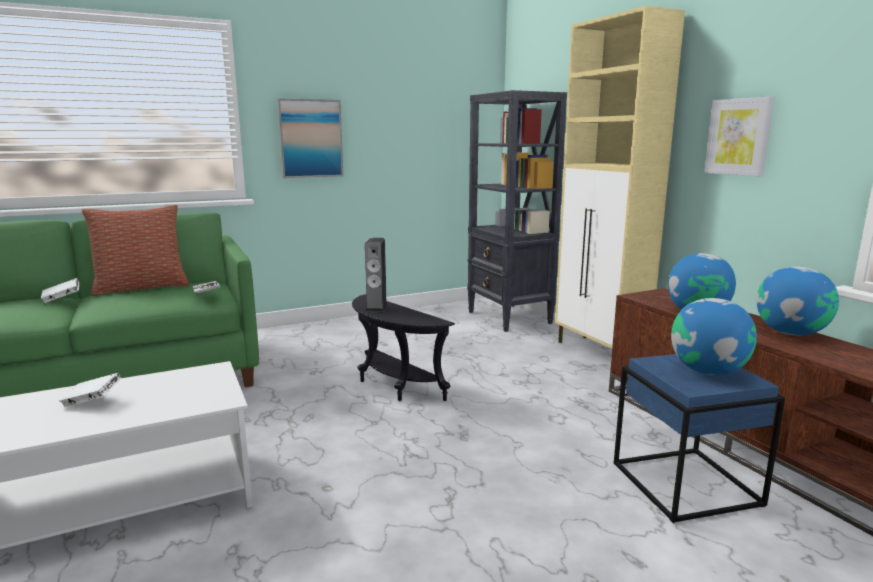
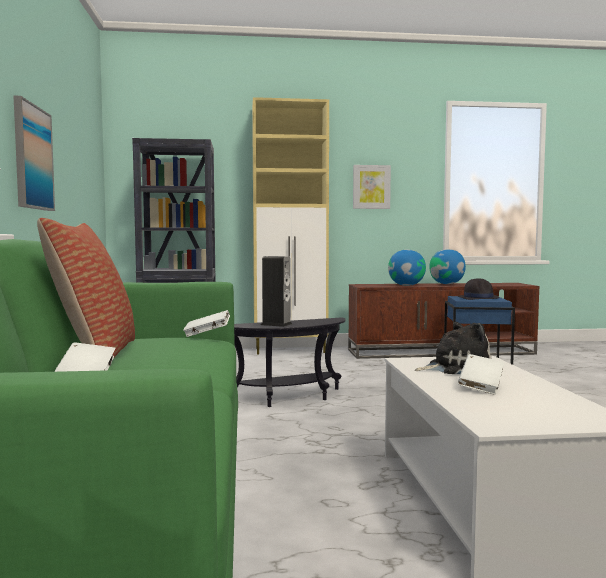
camera: 70 degrees left, 10 degrees down
(175, 390) = (456, 368): none -> plush toy
(708, 371) = (478, 298): globe -> black hat

